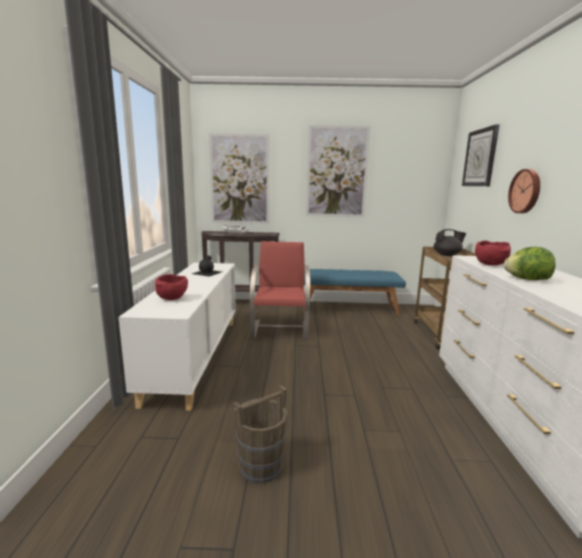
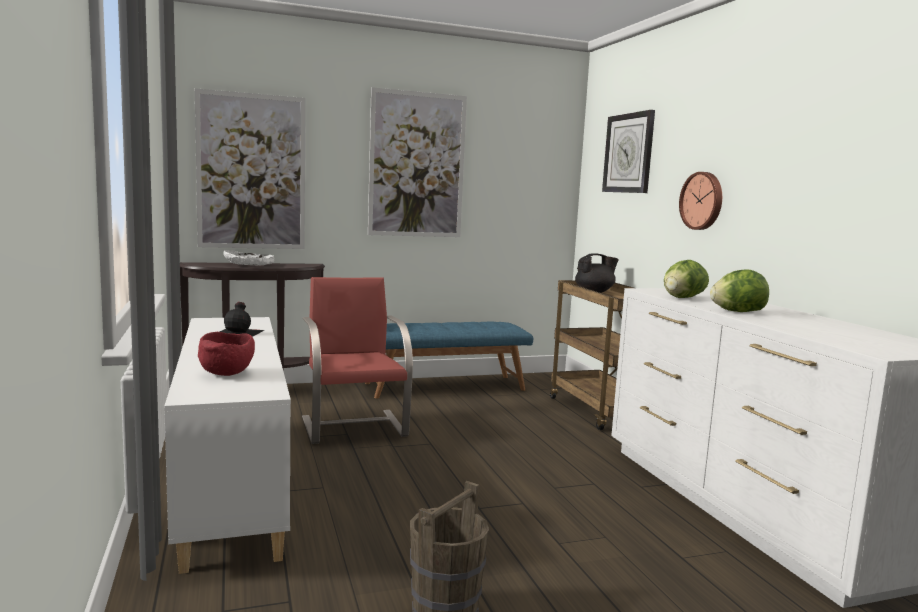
camera: 20 degrees left, 5 degrees down
(491, 265) = (682, 298): red bowl -> lettuce

